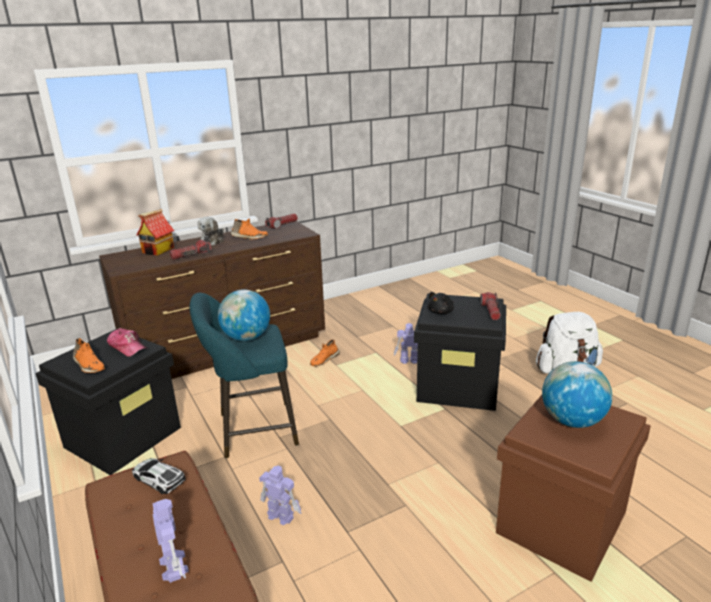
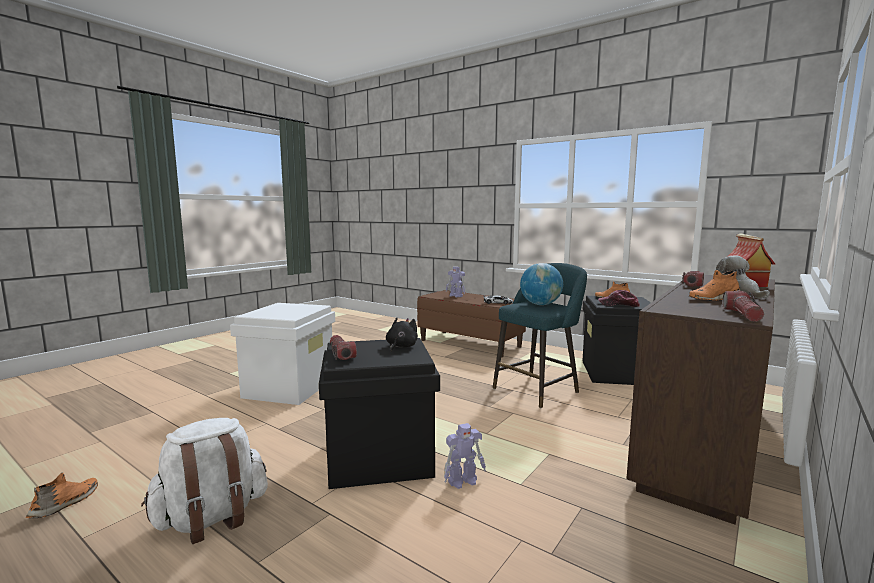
camera: 155 degrees right, 15 degrees down
(280, 515) = (463, 365): toy robot -> none
(324, 360) = (571, 456): orange shoe -> orange shoe (66, 504)
(561, 523) = (289, 387): brown storage box -> white storage box
(572, 421) = (287, 311): globe -> none

